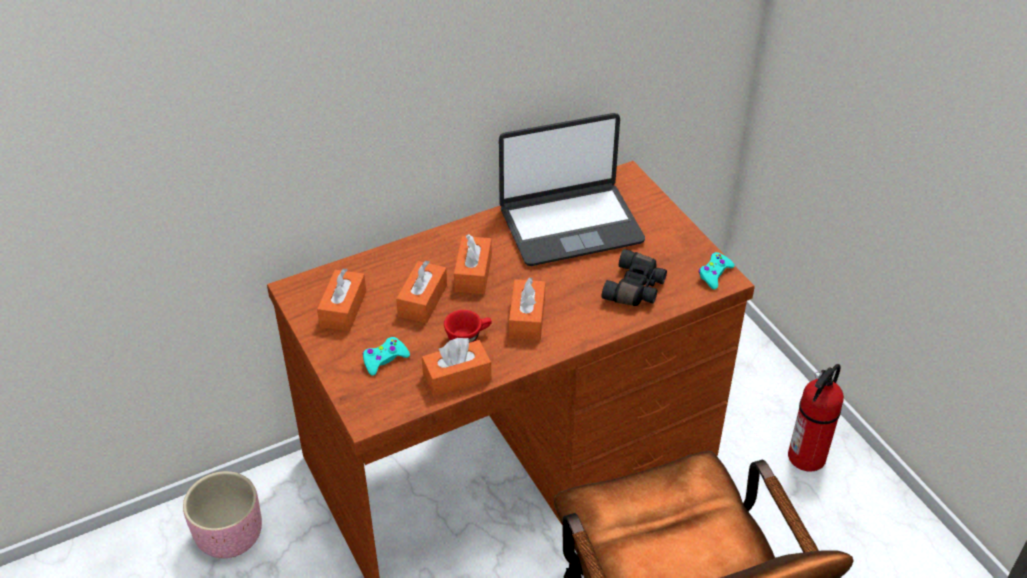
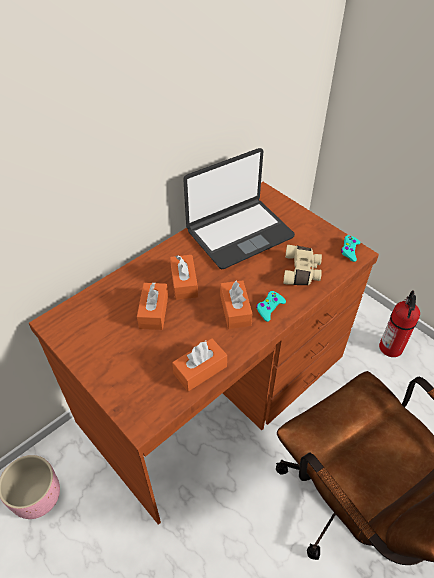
camera: 15 degrees left, 5 degrees up
(343, 309) = (95, 331): orange tissue box -> none
(384, 359) = (139, 367): turquoise game controller -> turquoise game controller (269, 308)
(468, 337) = (197, 334): red cup -> none
(636, 288) = (302, 271): black binoculars -> beige binoculars

